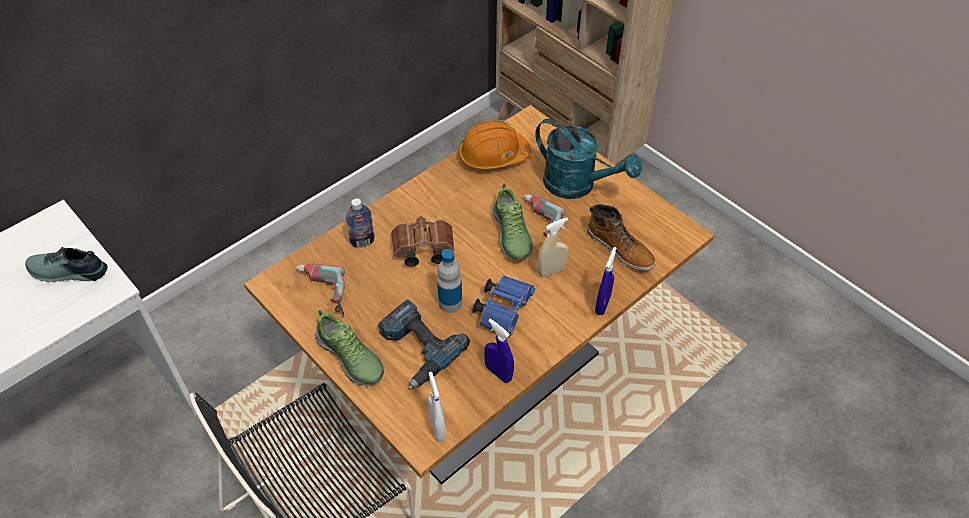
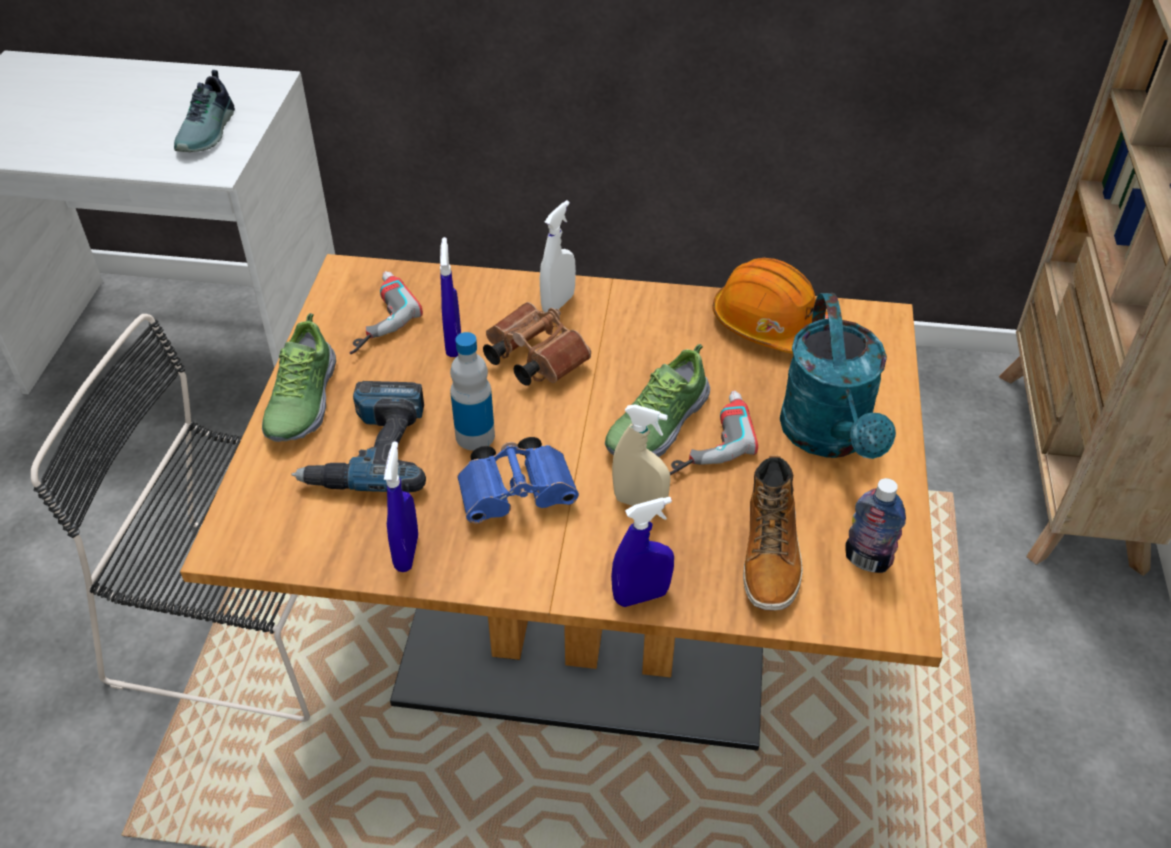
camera: 50 degrees right, 5 degrees down
(68, 272) = (209, 131): shoe -> shoe turned 135 degrees counterclockwise
(362, 242) = (487, 302): bottle -> bottle (867, 560)
(377, 273) = (453, 343): none -> blue spray bottle
(437, 428) = (264, 545): white spray bottle -> white spray bottle (558, 303)

